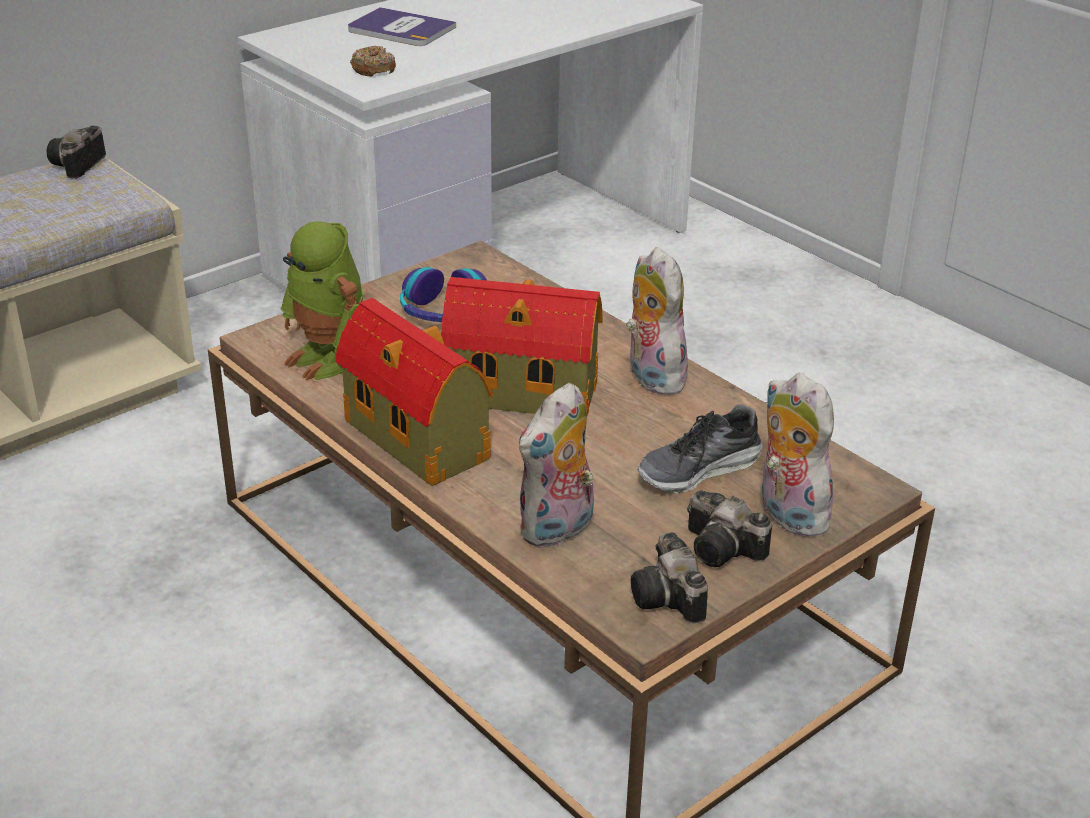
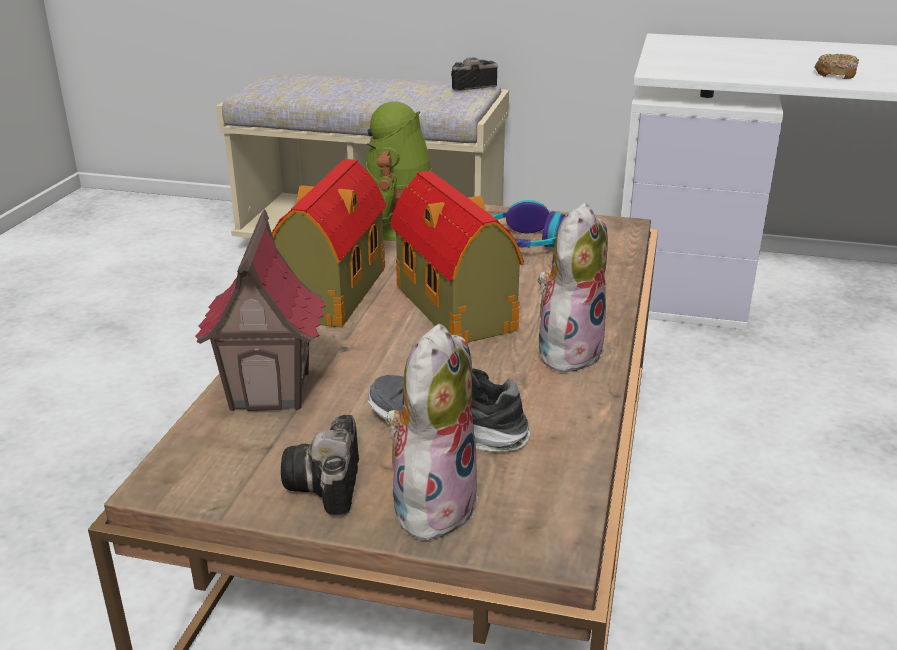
camera: 55 degrees right, 5 degrees down
(373, 69) = (689, 65): donut -> donut (836, 74)
(400, 29) = (771, 54): book -> none
(558, 530) = (271, 391): plush toy -> toy house
(670, 599) = (216, 483): camera -> none

